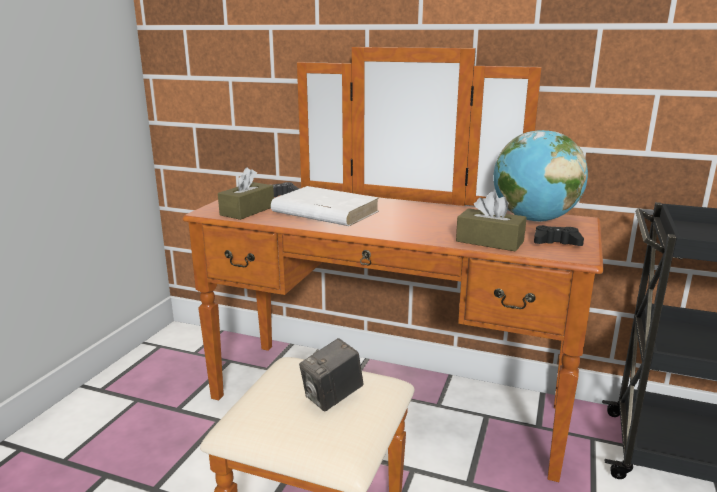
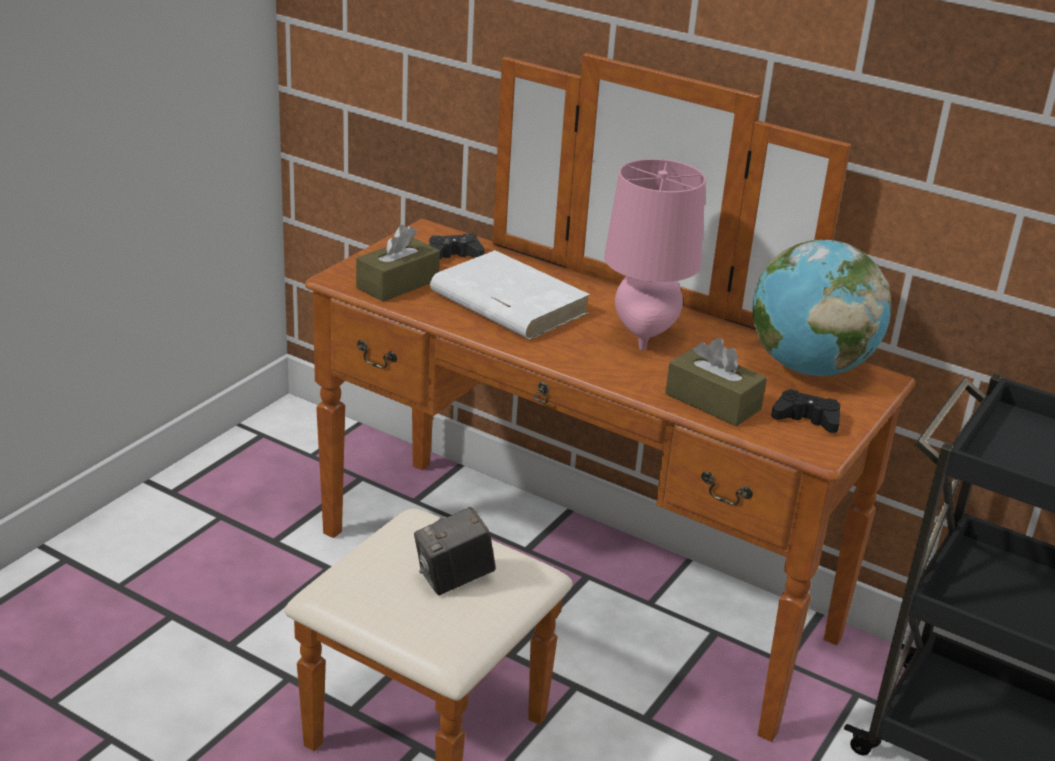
camera: 10 degrees right, 10 degrees up
(420, 216) = (643, 335): none -> pink table lamp

